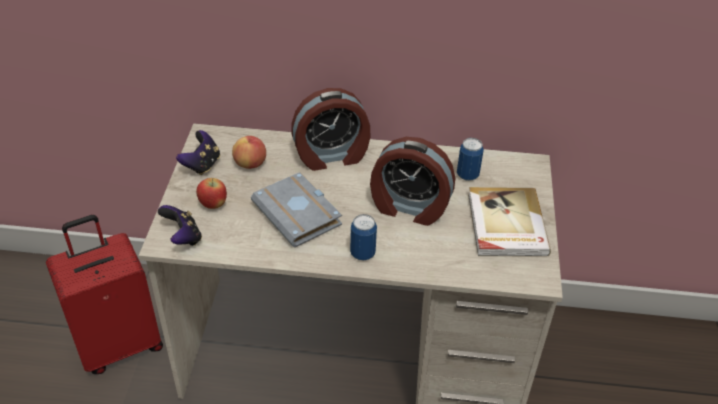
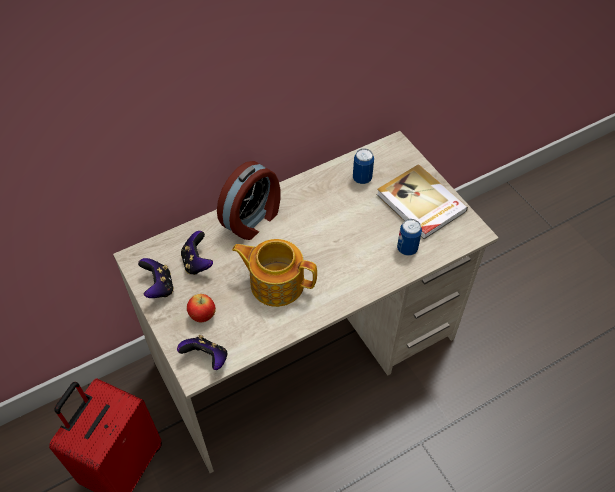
camera: 35 degrees left, 10 degrees up
(250, 164) = (197, 263): apple -> game controller
(300, 214) = (276, 283): grey book -> teapot
(362, 253) = (349, 286): can -> can (407, 248)
(409, 207) = (347, 229): alarm clock -> none

